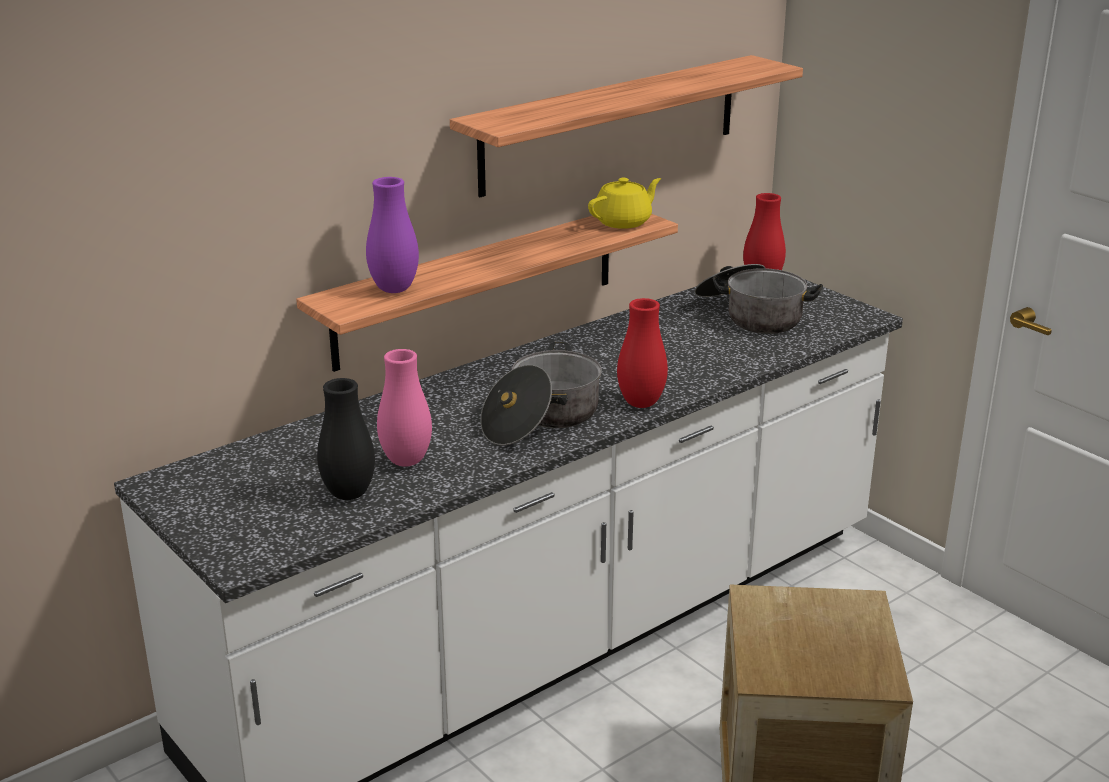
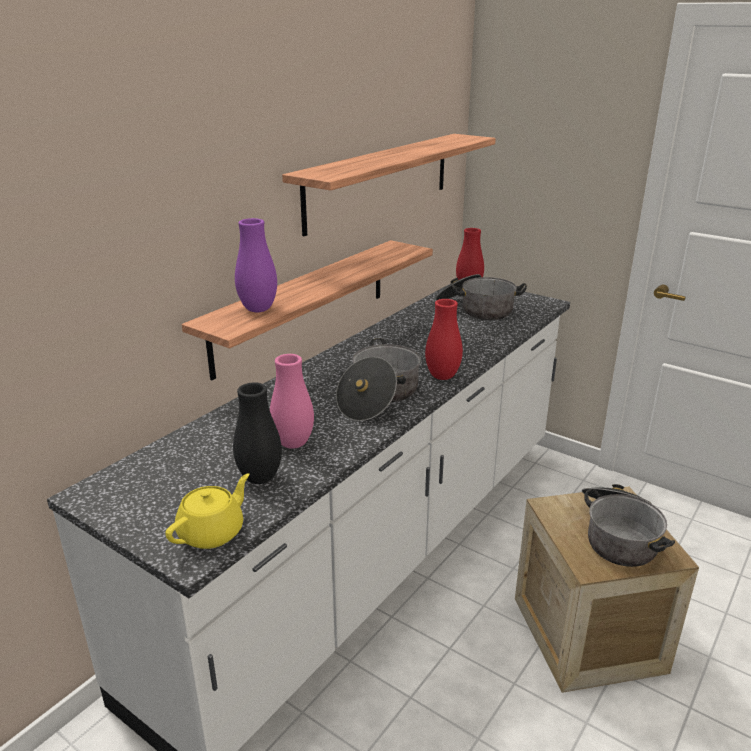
camera: 15 degrees left, 0 degrees up
(624, 222) = (395, 250): yellow teapot -> yellow teapot (212, 532)
(826, 647) = (618, 536): none -> cooking pot

